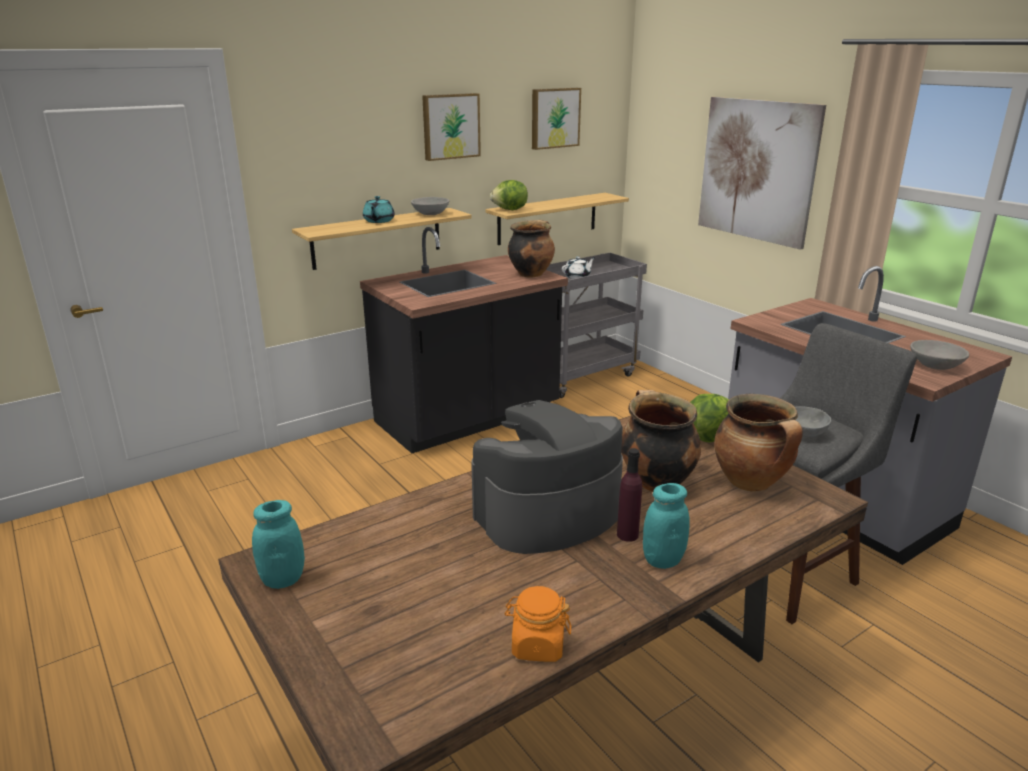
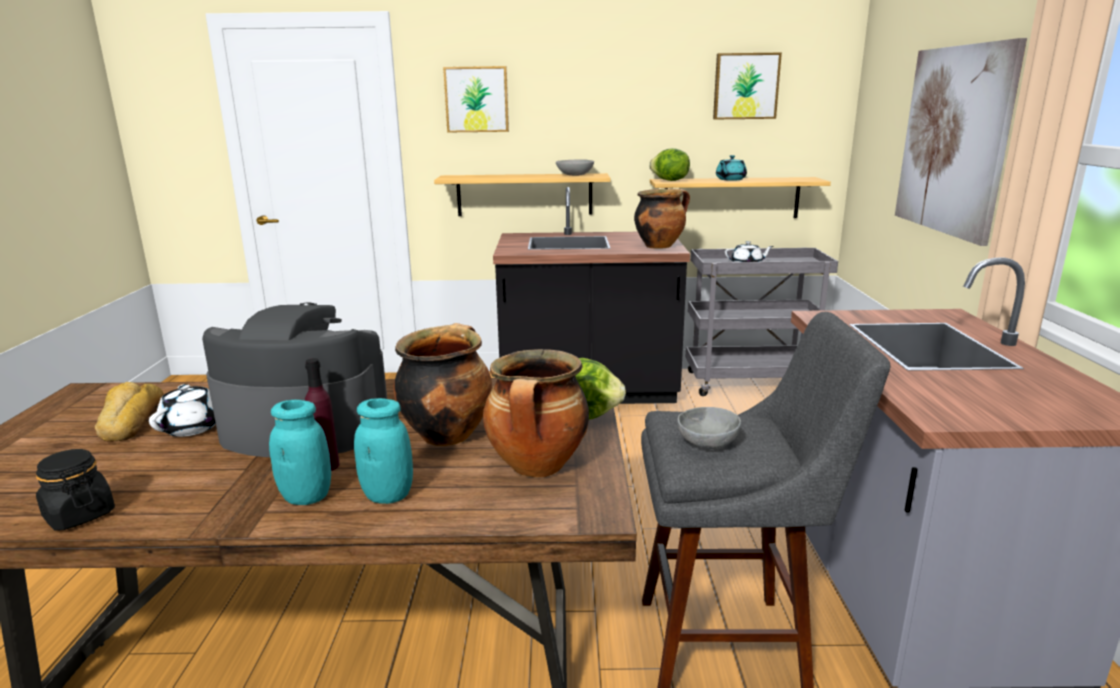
camera: 35 degrees right, 5 degrees down
(283, 579) = (67, 407): turquoise jar -> turquoise jar (388, 495)
(378, 221) = (517, 176): turquoise teapot -> turquoise teapot (730, 179)
(384, 566) = (129, 421): none -> bread
(450, 126) = (611, 89): picture -> picture (477, 99)
(456, 548) = (193, 427): none -> white teapot
(537, 646) = (79, 515): orange jar -> black jar
(935, 366) = (995, 407): grey bowl -> none

